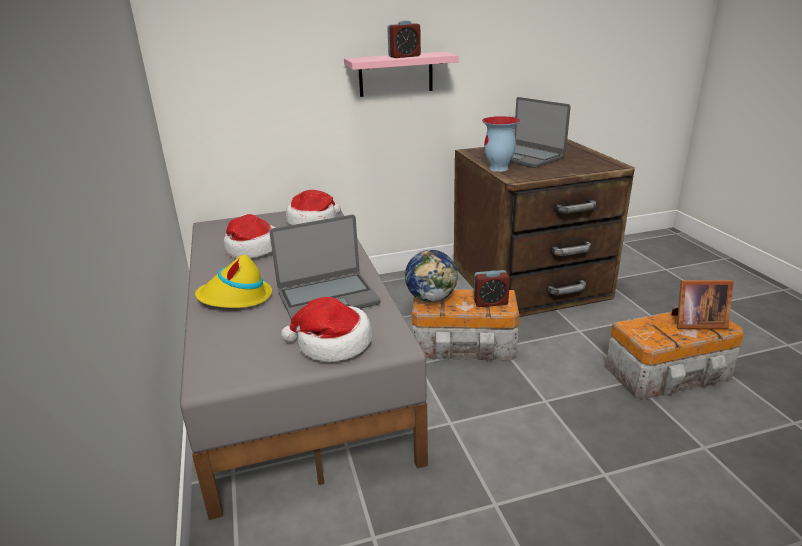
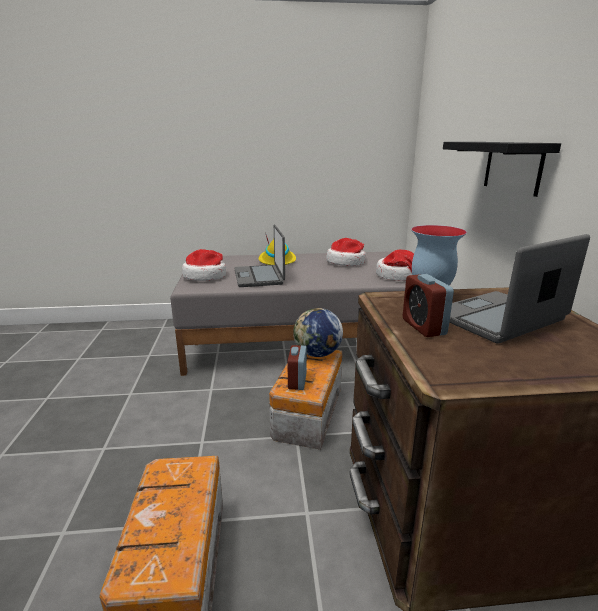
camera: 100 degrees right, 5 degrees down
(396, 74) = (512, 167): pink shelf -> black shelf
(404, 56) = (491, 142): alarm clock -> alarm clock (423, 327)
(695, 323) = (160, 536): picture frame -> none

